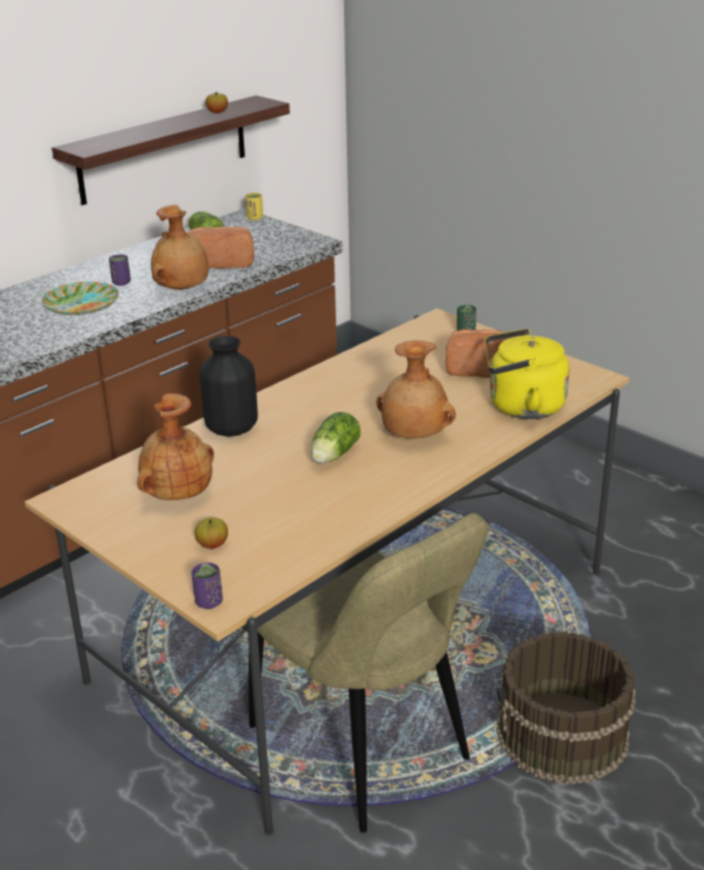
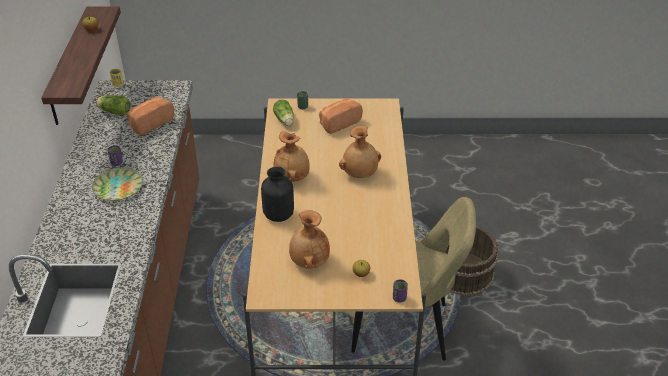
camera: 45 degrees left, 10 degrees up
(183, 289) = (159, 150): brown vase -> brown vase (292, 177)
(333, 455) = (343, 202): lettuce -> lettuce (285, 121)
(521, 407) = (380, 135): yellow kettle -> none

